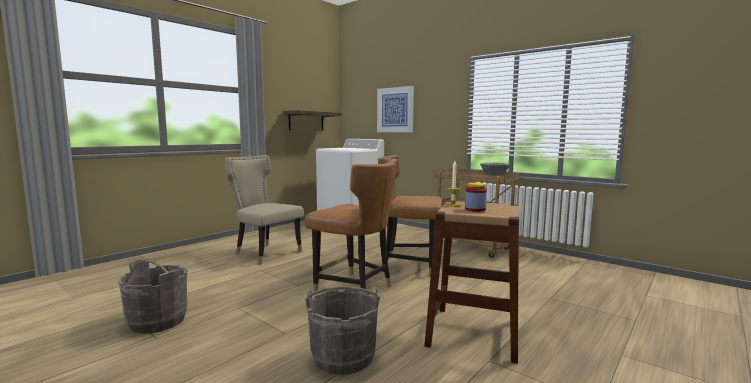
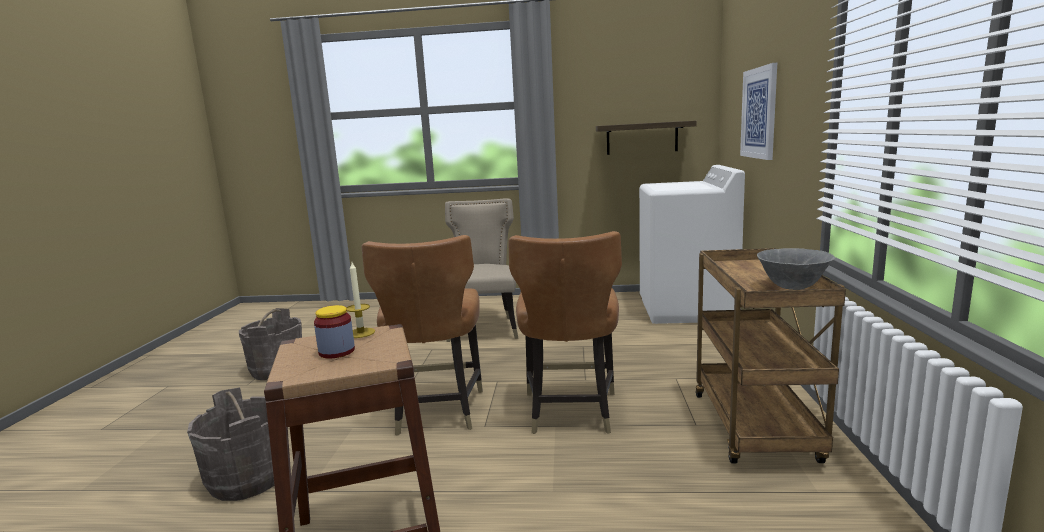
camera: 55 degrees right, 5 degrees up
(410, 265) = (570, 411): brown chair -> brown chair turned 150 degrees counterclockwise

